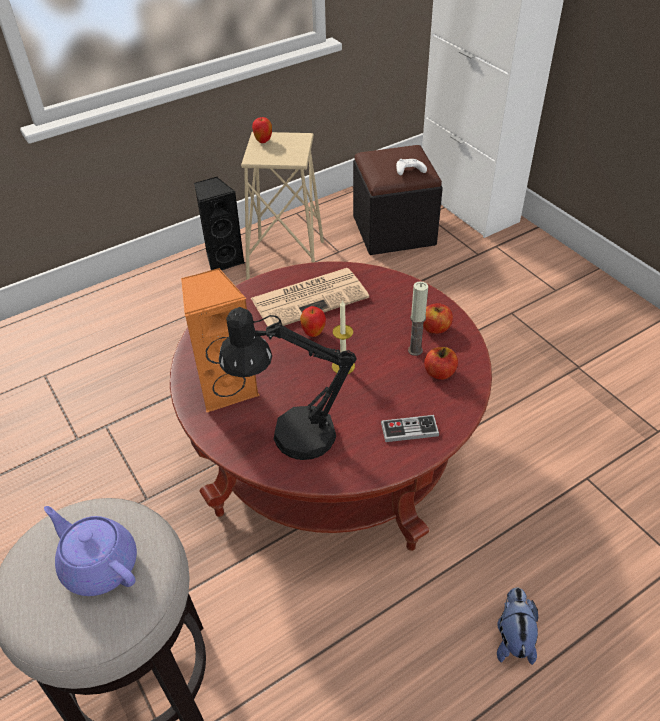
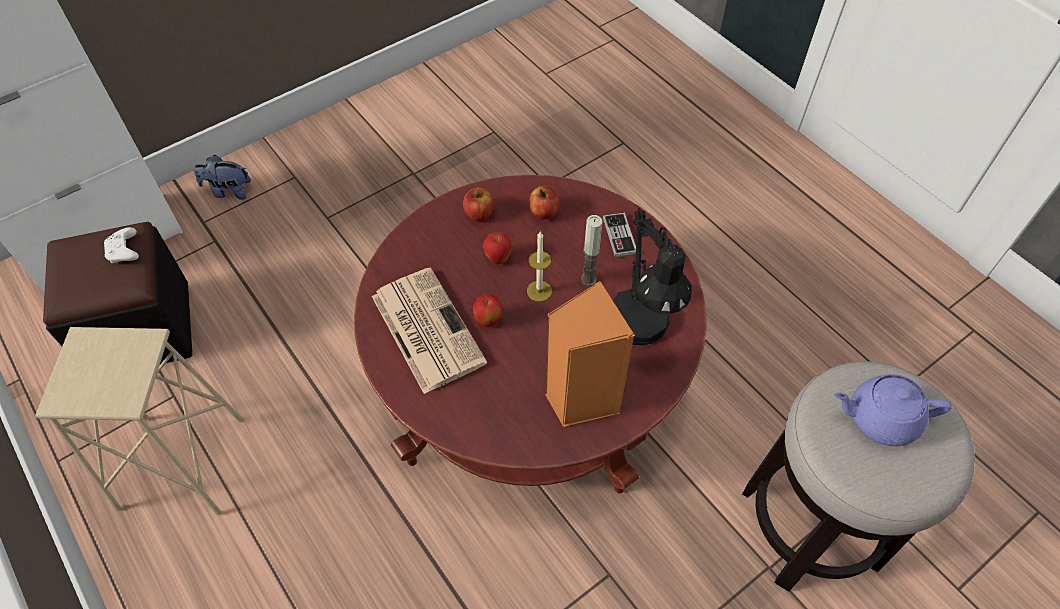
camera: 95 degrees left, 10 degrees up
(99, 564) = (879, 418): purple teapot -> purple teapot turned 60 degrees clockwise
(223, 260) = (158, 558): black speaker -> none
(263, 141) = (76, 393): apple -> apple (498, 259)
(415, 350) = (513, 230): candle -> candle (588, 279)
(513, 637) = (705, 248): plush toy -> plush toy (228, 191)

